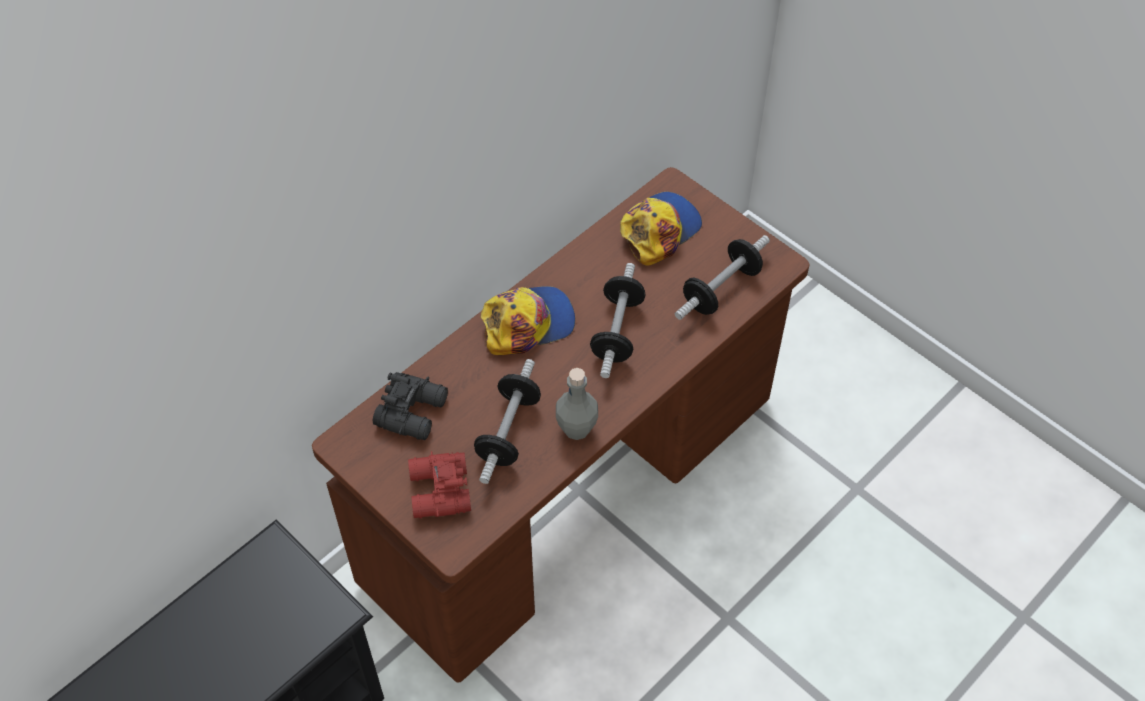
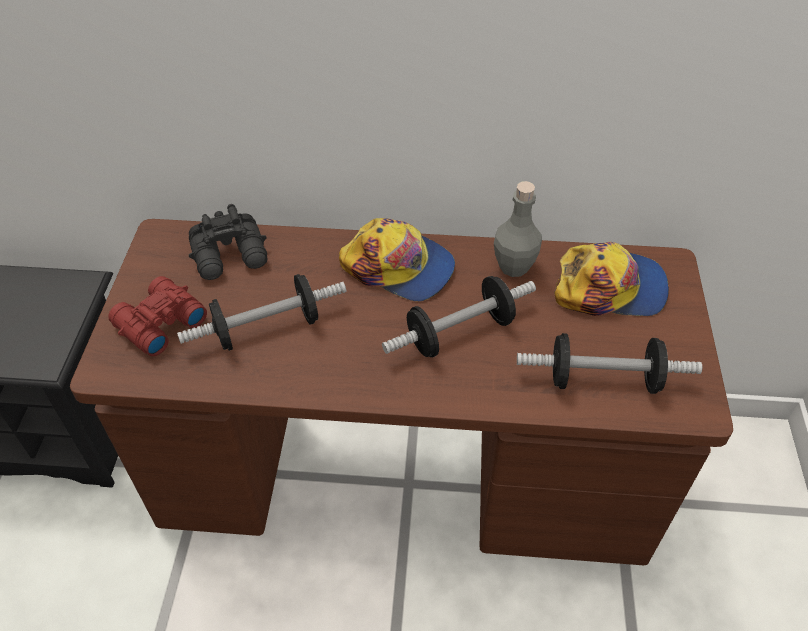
camera: 50 degrees right, 5 degrees down
(576, 428) = (316, 374): grey bottle -> grey bottle (514, 266)

